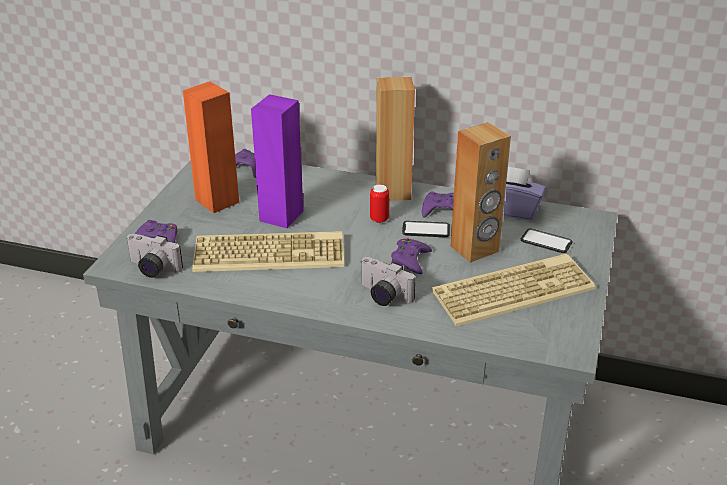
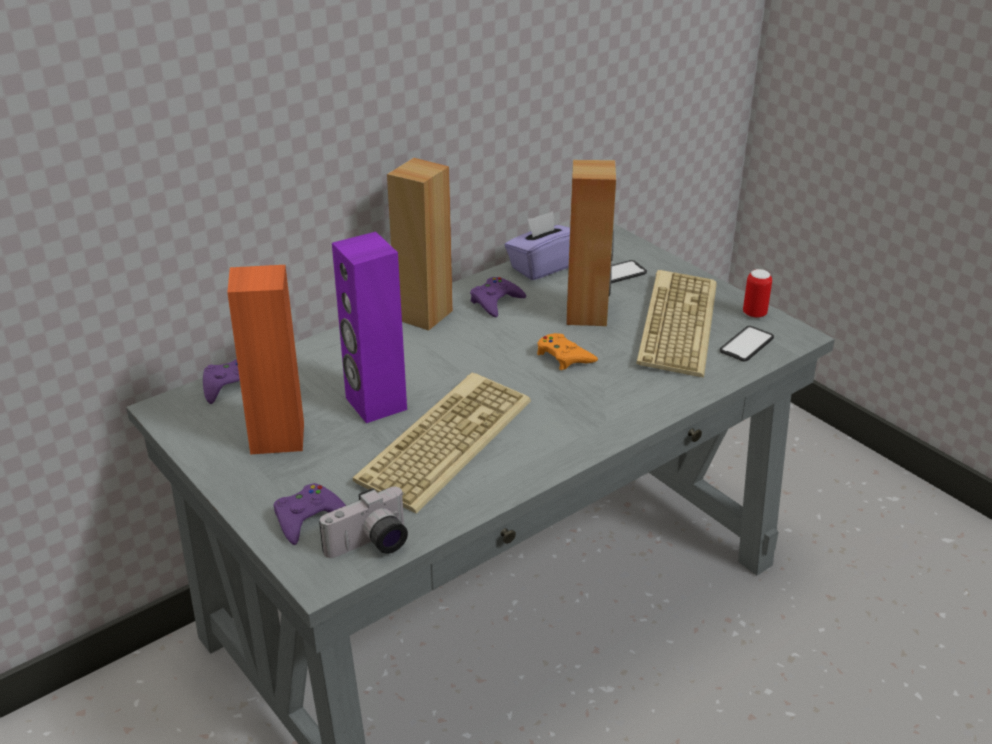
camera: 55 degrees left, 0 degrees up
(379, 219) = (466, 344): can -> can (754, 314)
(382, 296) = (610, 399): camera -> none
(410, 260) = (564, 356): purple game controller -> orange game controller
(426, 230) = (520, 326): phone -> phone (746, 344)

